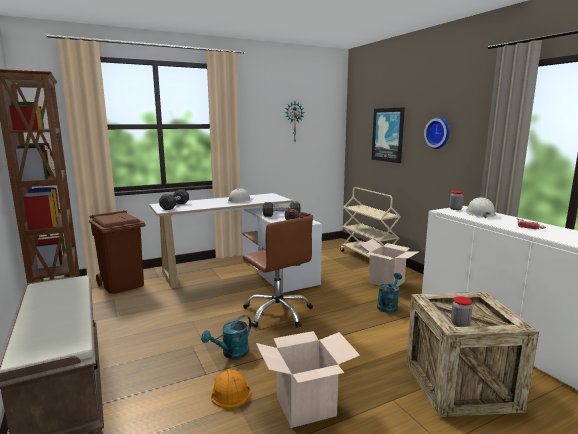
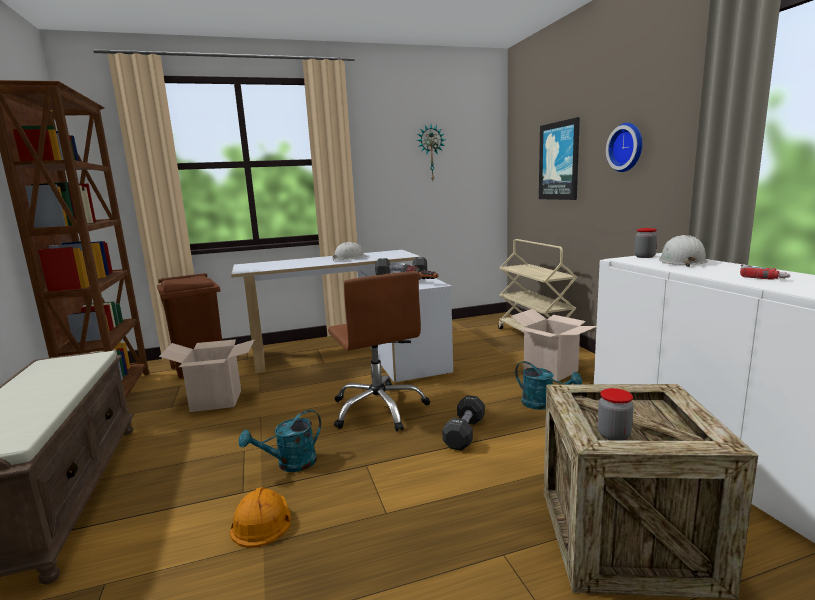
camera: 10 degrees right, 0 degrees up
(175, 206) = (262, 266): black dumbbell -> black dumbbell (464, 433)
(306, 406) = (361, 554): cardboard box -> cardboard box (216, 400)
(388, 305) = (543, 404): turquoise watering can -> turquoise watering can turned 90 degrees clockwise

